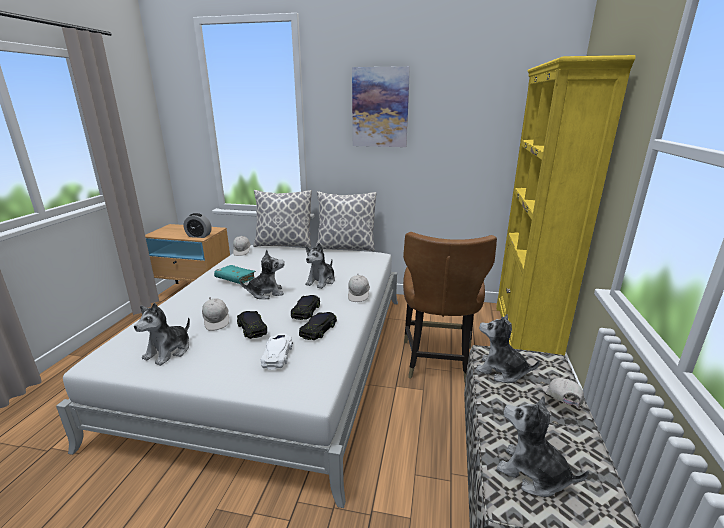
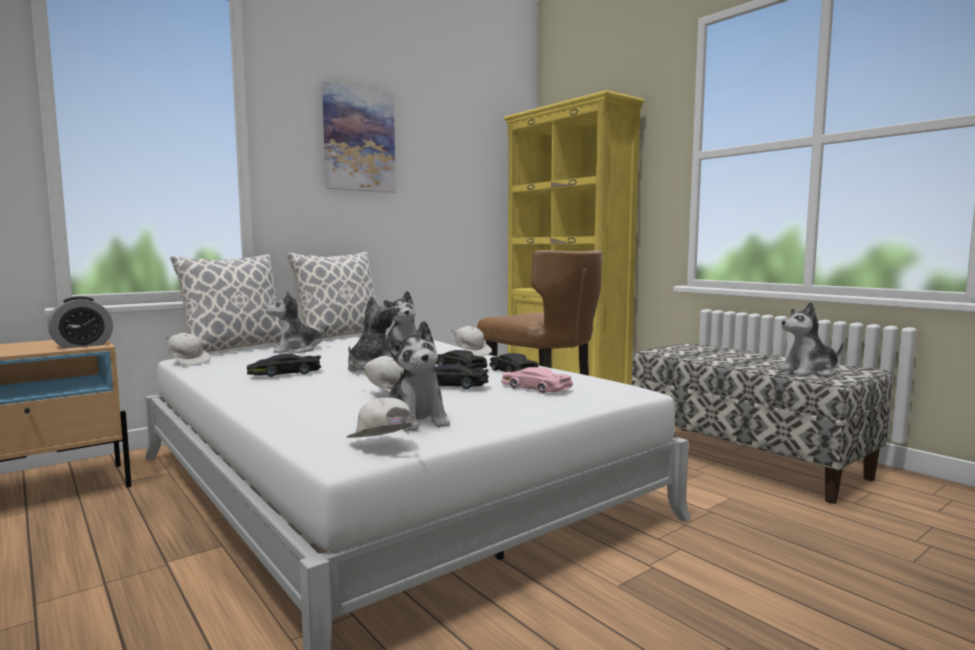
camera: 50 degrees left, 15 degrees down
(235, 279) = (284, 373): turquoise book -> black toy car
(277, 354) = (535, 388): white toy car -> pink toy car
(501, 371) = (685, 354): plush toy -> plush toy (296, 350)
(560, 404) = (745, 354): white cap -> white cap (381, 447)

